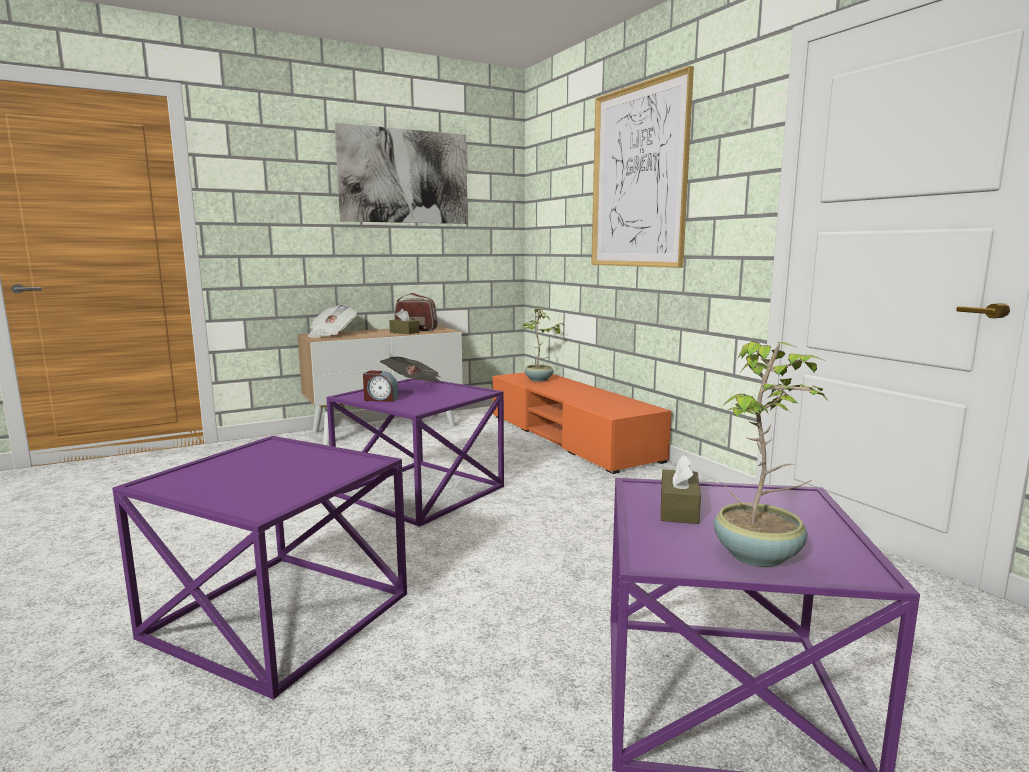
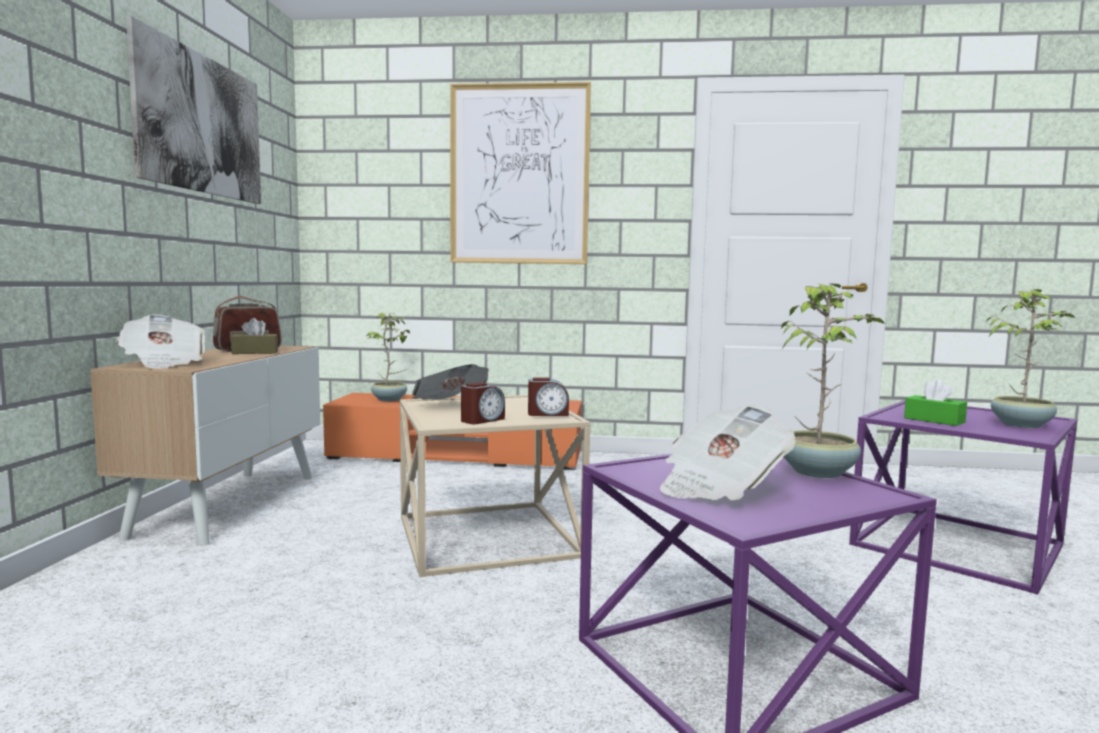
camera: 55 degrees left, 5 degrees down
(237, 468) = (719, 487): none -> newspaper
(314, 486) = (818, 472): none -> potted plant
(421, 491) = (488, 535): purple side table -> beige side table
(424, 404) = (548, 414): none -> alarm clock
(679, 509) = (934, 420): brown tissue box -> green tissue box

